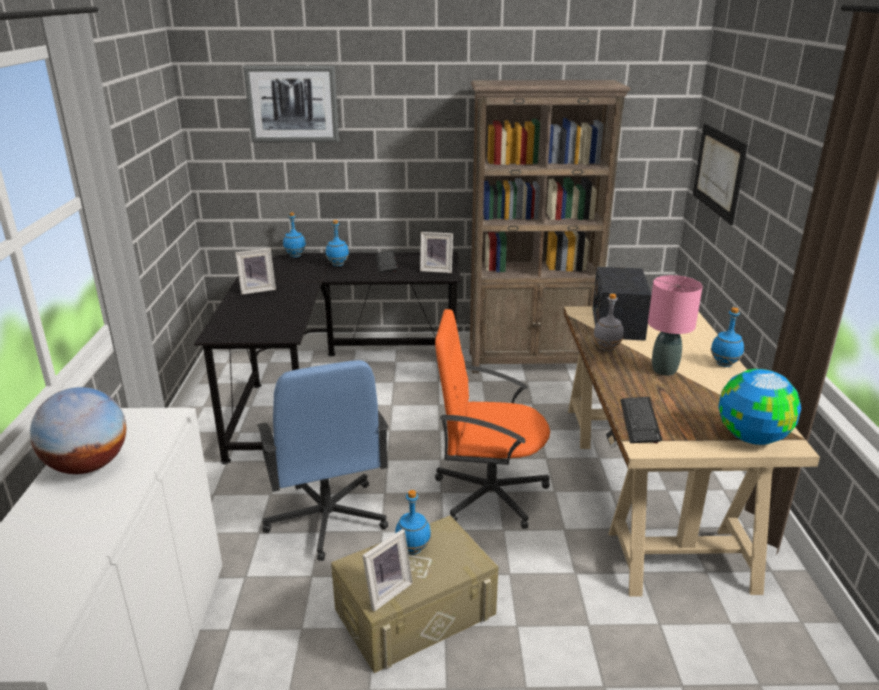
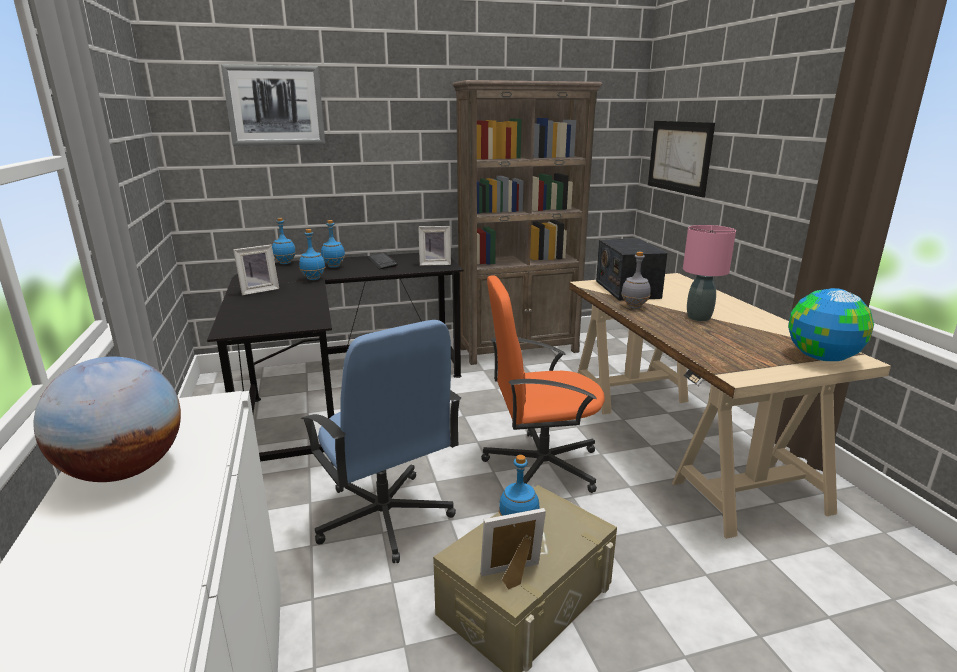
camera: 15 degrees left, 5 degrees down
(385, 591) = (513, 577): picture frame -> picture frame turned 135 degrees counterclockwise
(639, 421) = (715, 357): keyboard -> none
(724, 364) = (743, 308): blue bottle -> blue bottle (314, 279)

